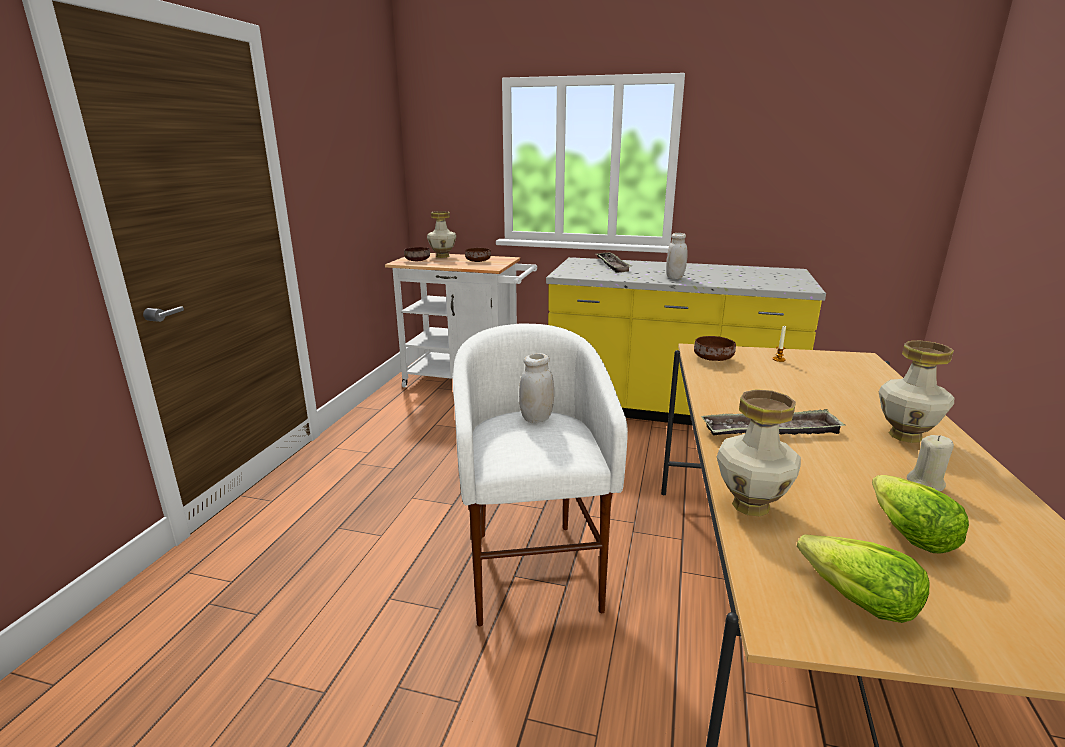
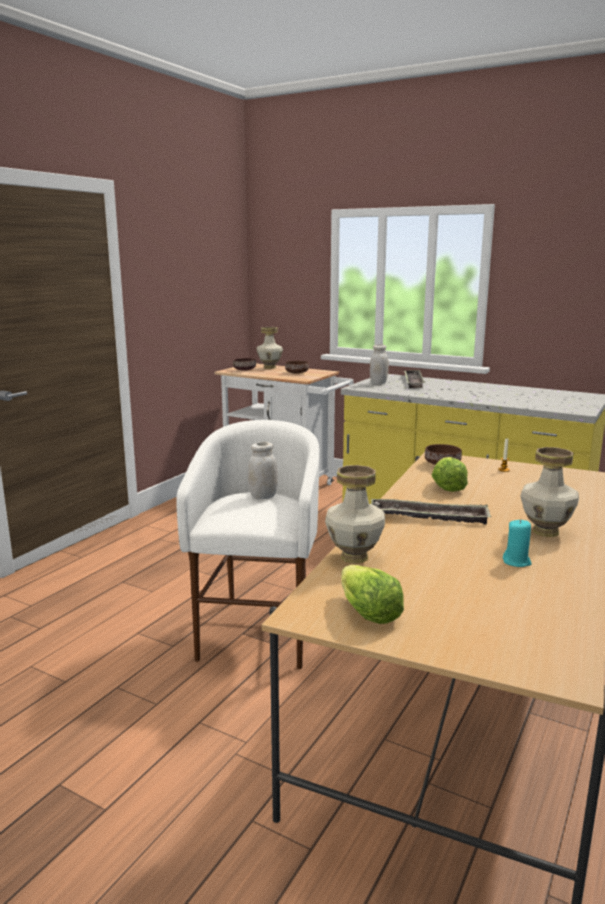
camera: 15 degrees right, 5 degrees down
(675, 277) = (461, 395): white jar -> white jar (378, 383)
(907, 533) = (457, 586): lettuce -> lettuce (447, 486)
(926, 484) = (516, 562): beige candle -> turquoise candle

